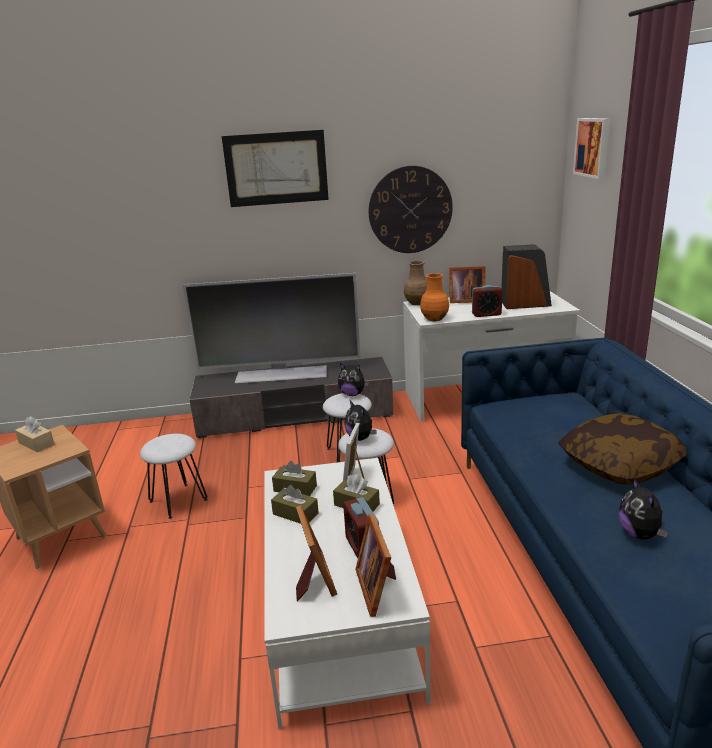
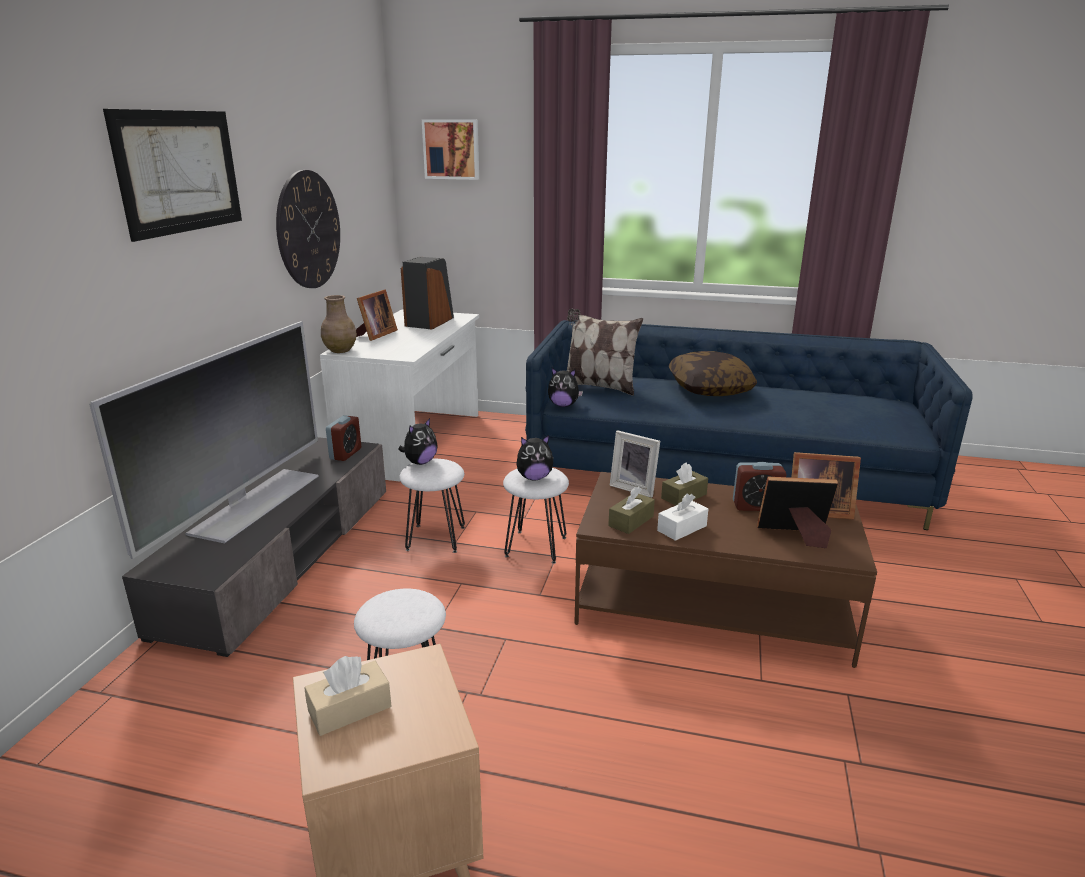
camera: 70 degrees left, 0 degrees up
(295, 514) = (682, 528): brown tissue box -> white tissue box
(340, 610) = (712, 603): white coffee table -> brown coffee table
(434, 319) = (407, 354): orange vase -> none
(486, 314) = (433, 337): alarm clock -> alarm clock (345, 454)
(546, 409) = (599, 387): none -> pillow
(640, 534) = (798, 407): plush toy -> plush toy (563, 405)

